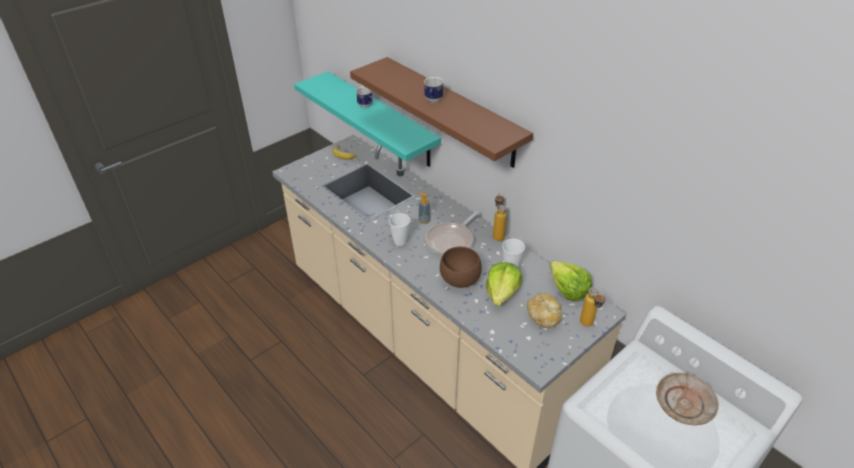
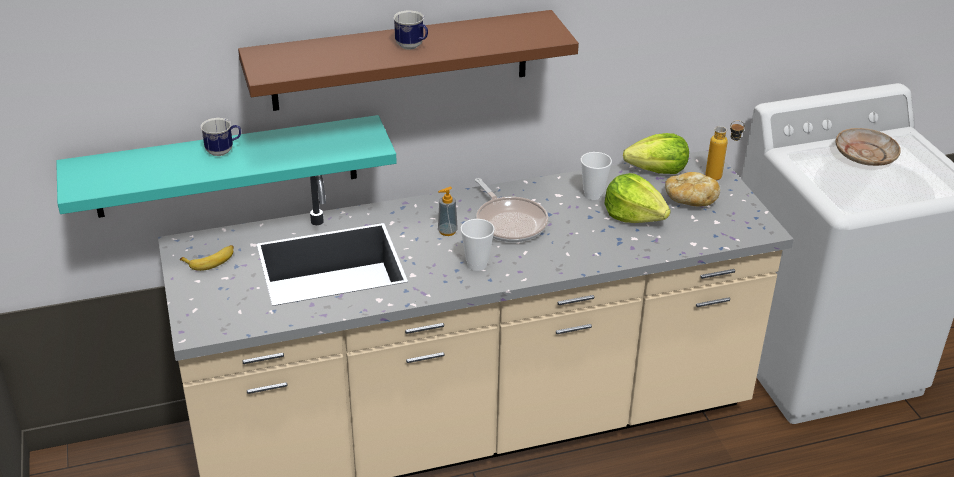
camera: 65 degrees left, 5 degrees down
(460, 281) = (592, 239): brown bowl -> none
(497, 234) = (523, 184): bottle -> none

